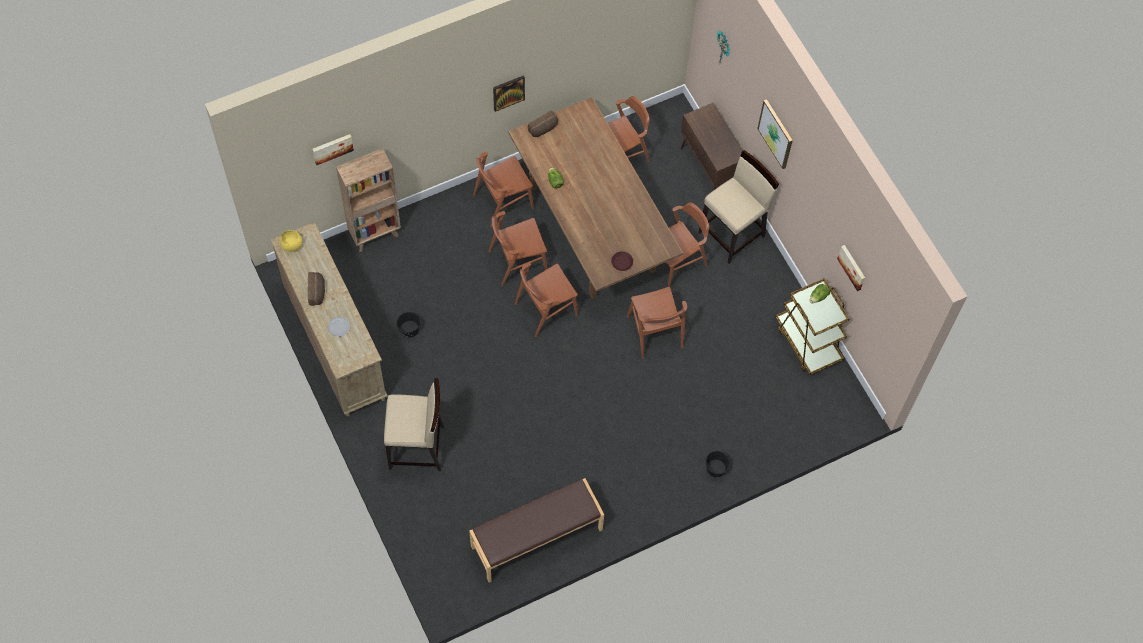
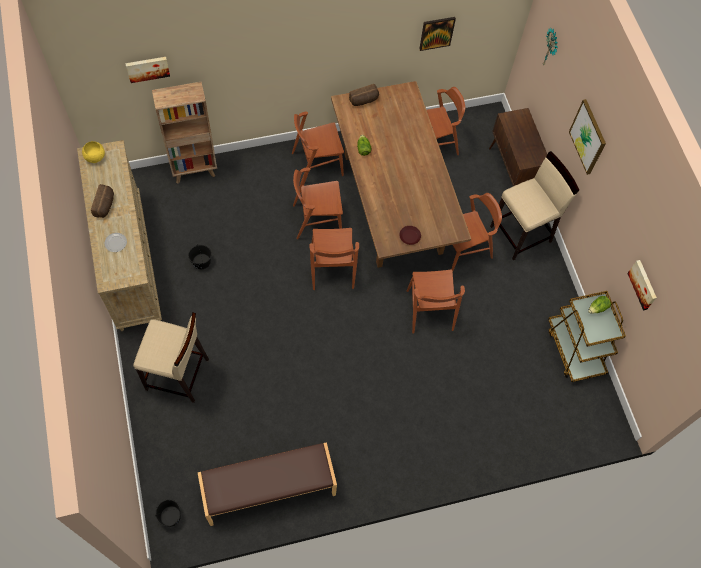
camera: 10 degrees right, 0 degrees up
(508, 92) = (334, 54): picture -> picture (436, 33)
(545, 309) = (332, 268): brown chair -> brown chair turned 75 degrees counterclockwise
(716, 468) = (461, 456): black bucket -> black bucket (171, 516)

